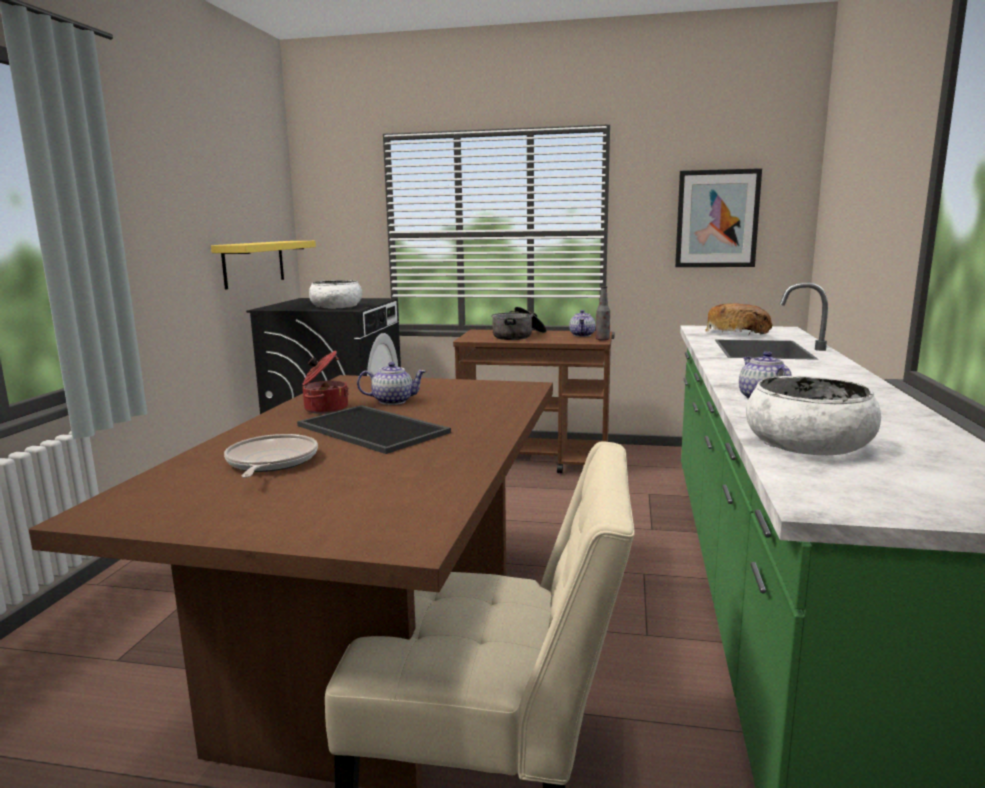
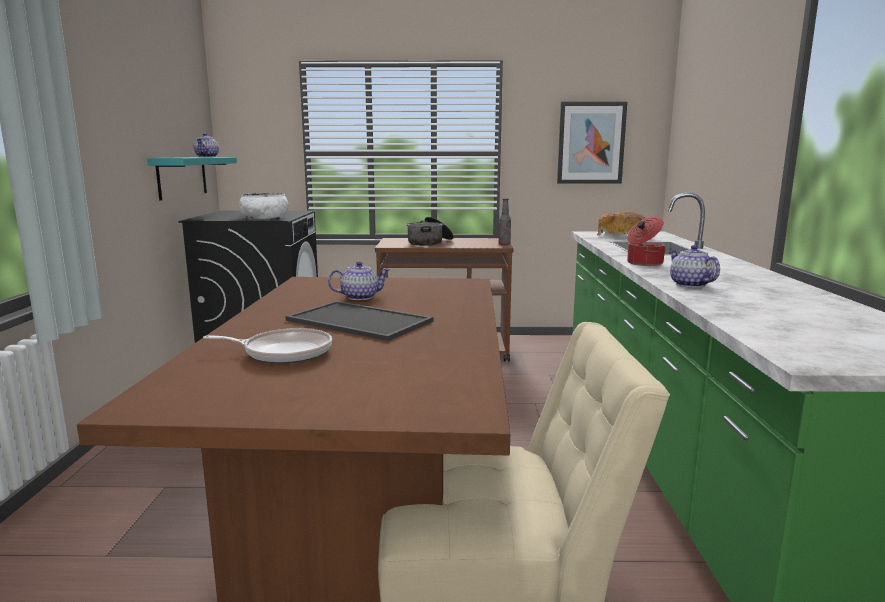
camera: 10 degrees left, 0 degrees up
(254, 263) = (182, 177): yellow shelf -> turquoise shelf
(270, 462) = (284, 352): frying pan -> frying pan turned 105 degrees clockwise
(325, 409) = (301, 305): cooking pot -> cooking pot (643, 263)
(582, 335) = (484, 241): teapot -> teapot (207, 157)
(807, 444) = (757, 317): white bowl -> none

